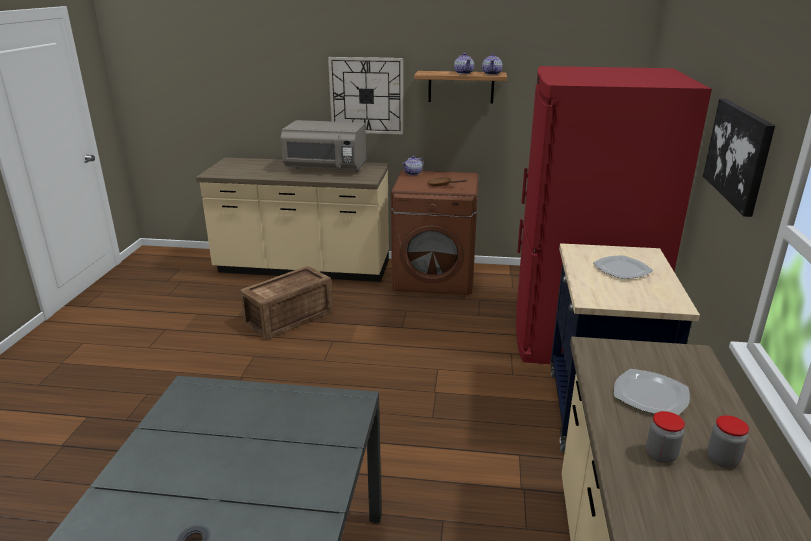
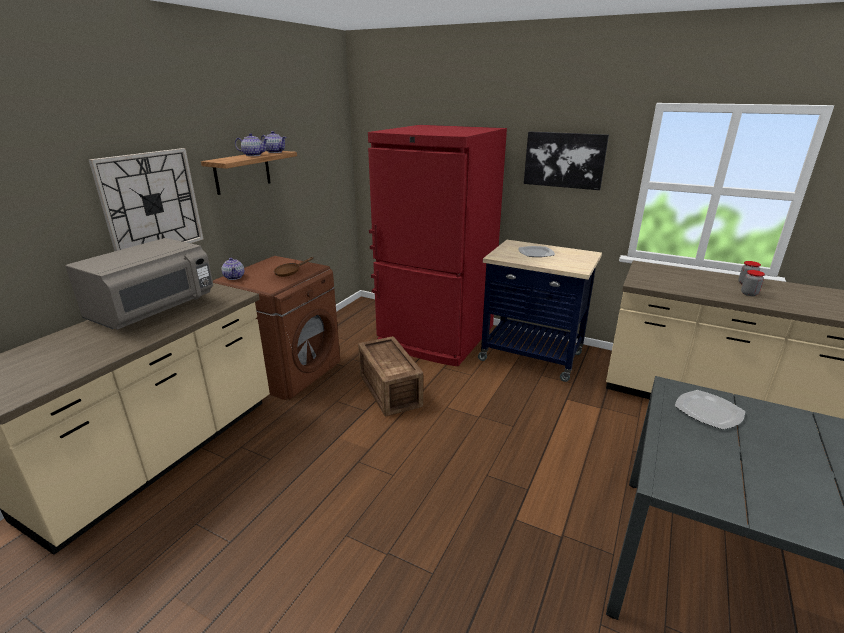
camera: 70 degrees left, 0 degrees up
(291, 318) = (282, 487): crate -> crate (390, 389)
(649, 395) = (691, 283): plate -> plate (709, 412)

